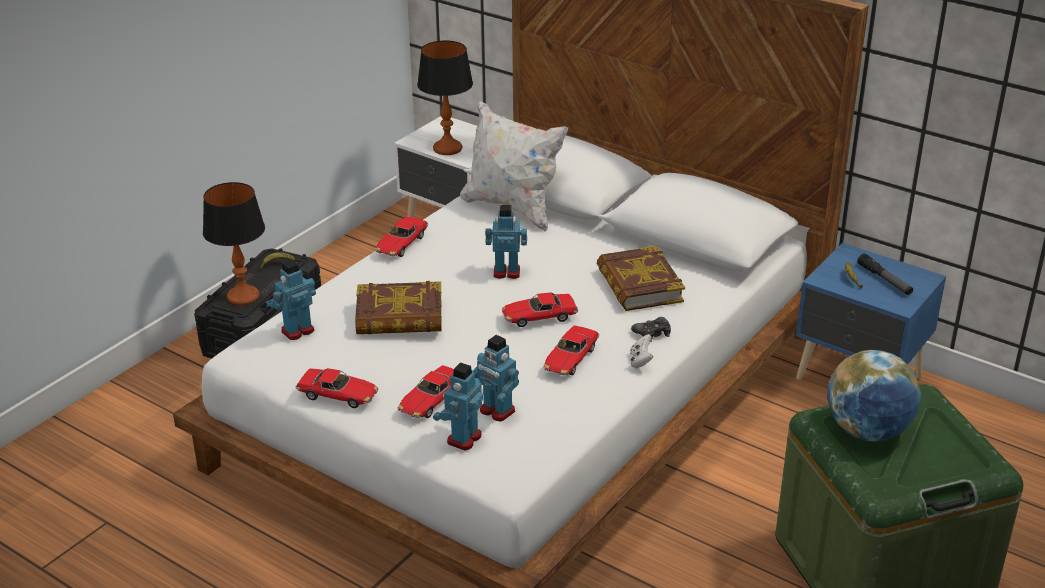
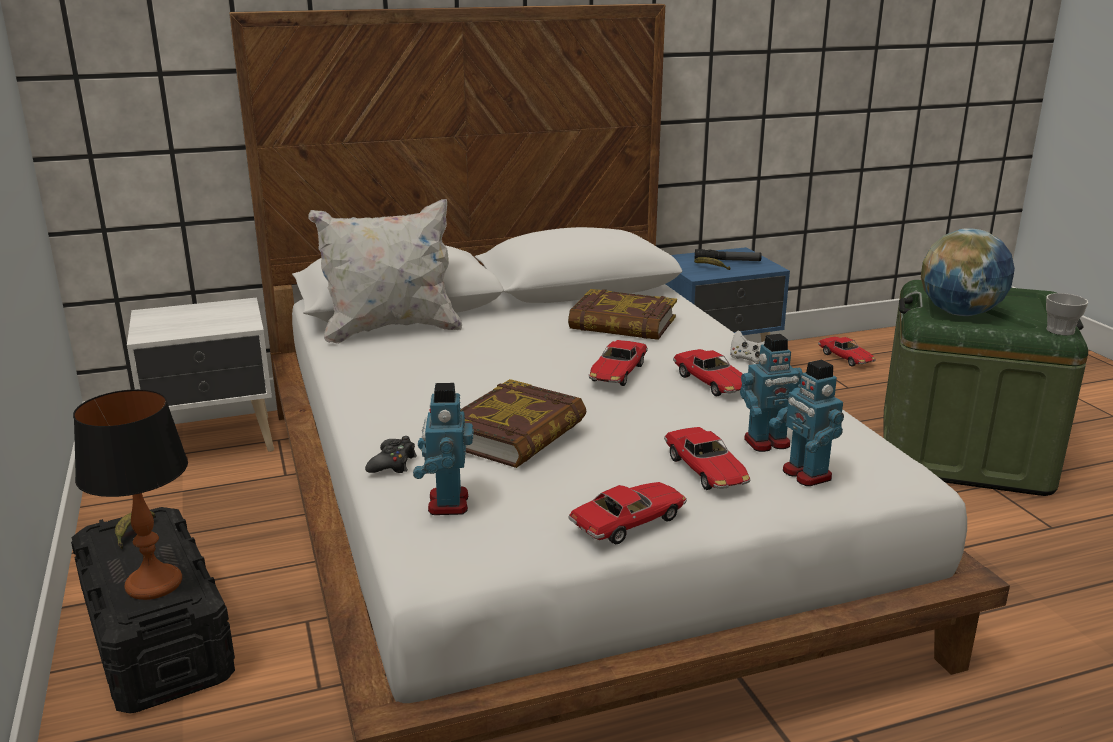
camera: 55 degrees left, 10 degrees down
(401, 244) = (356, 395): toy car -> toy car (846, 358)
(448, 149) = (203, 326): table lamp -> none
(506, 272) = (509, 363): toy robot -> none
(652, 333) = (708, 342): black game controller -> black game controller (392, 463)
(882, 493) = (1060, 330): none -> cup

